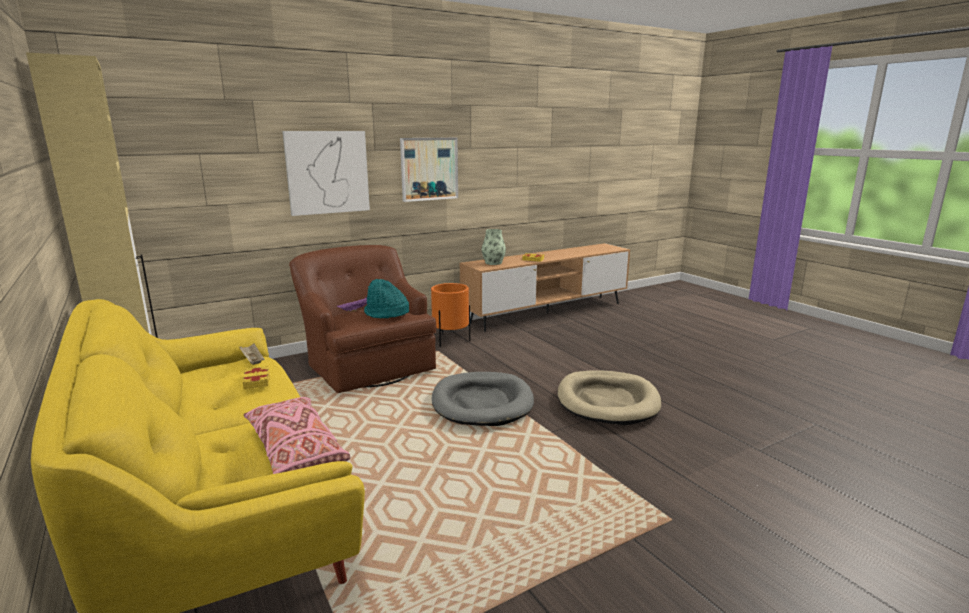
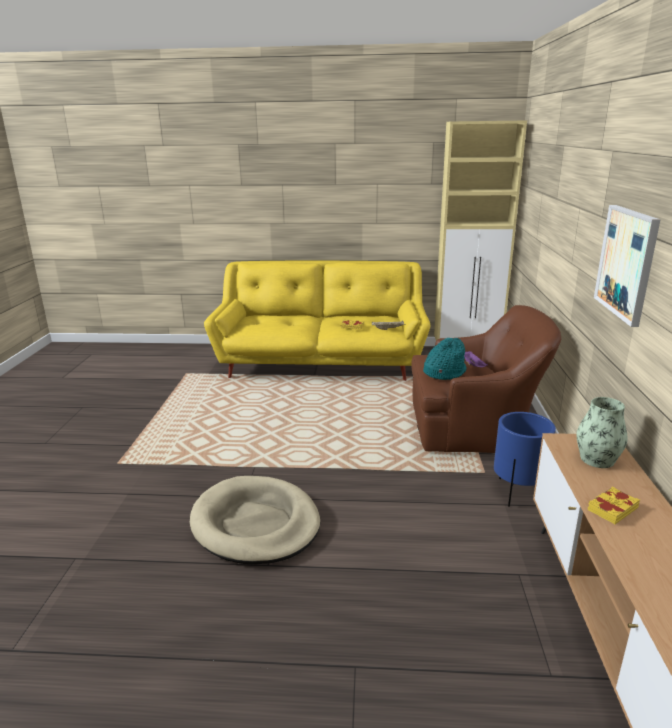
camera: 125 degrees right, 5 degrees up
(296, 451) = (263, 328): pink pillow -> none
(327, 172) = (572, 232): picture -> none
(451, 340) = (517, 492): orange planter -> blue planter
(482, 403) = (337, 457): grey dog bed -> none

